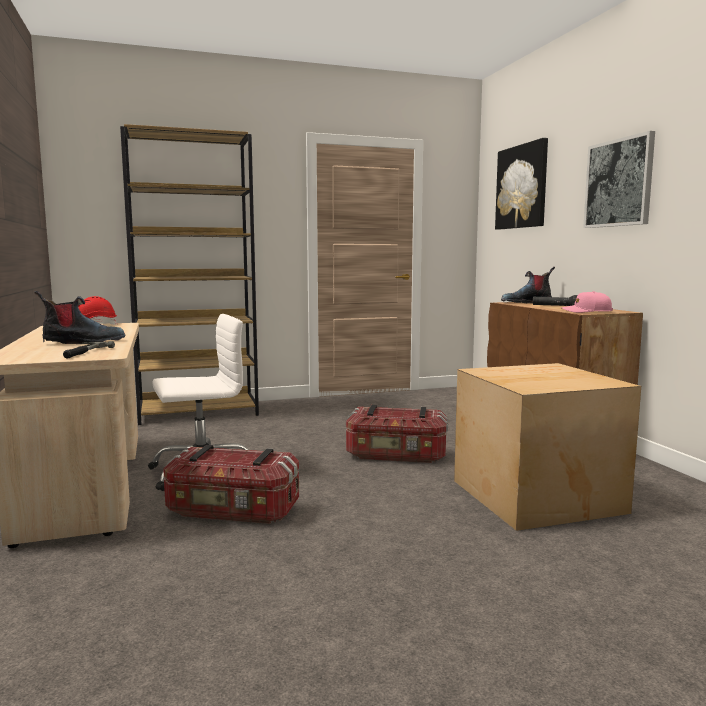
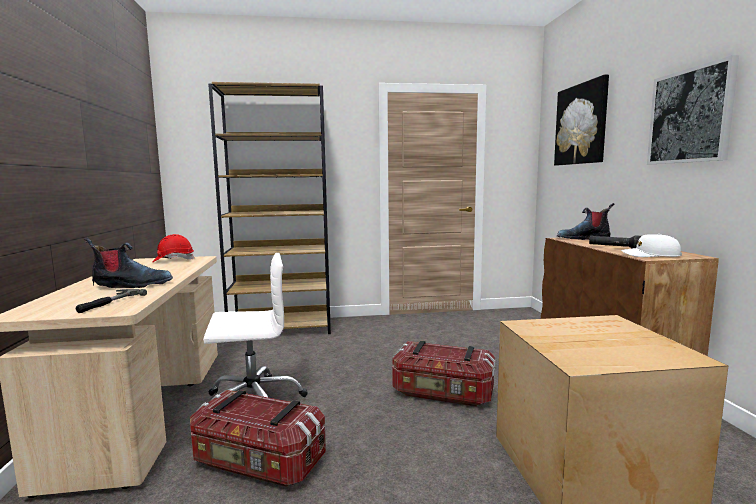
camera: 10 degrees right, 0 degrees up
(586, 311) = (650, 255): pink cap -> white cap

